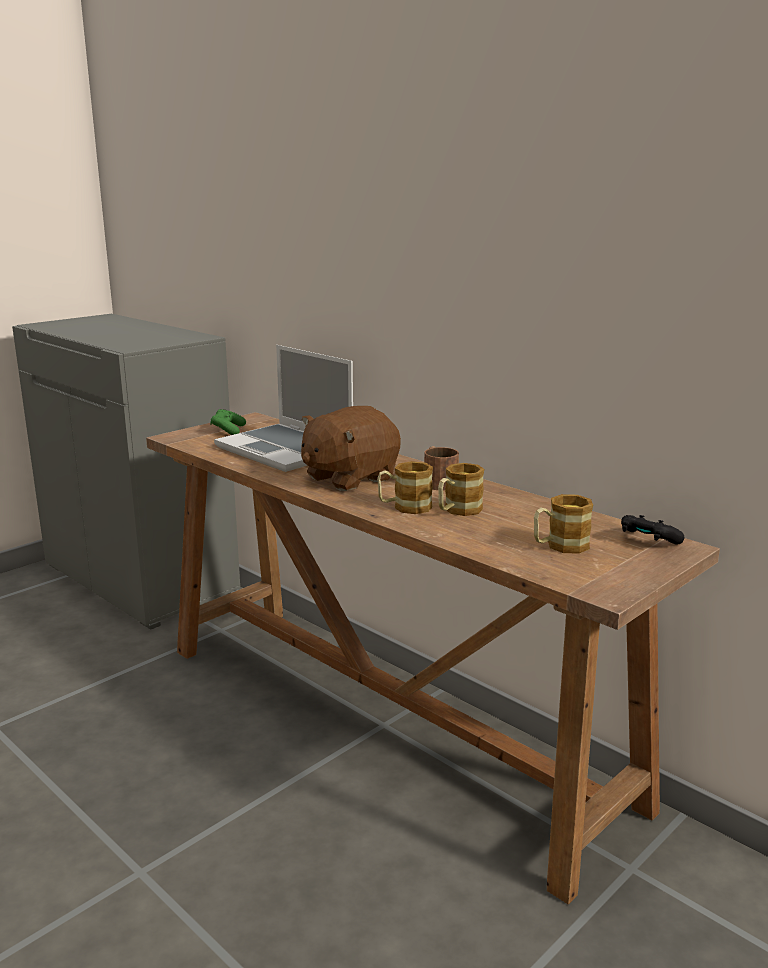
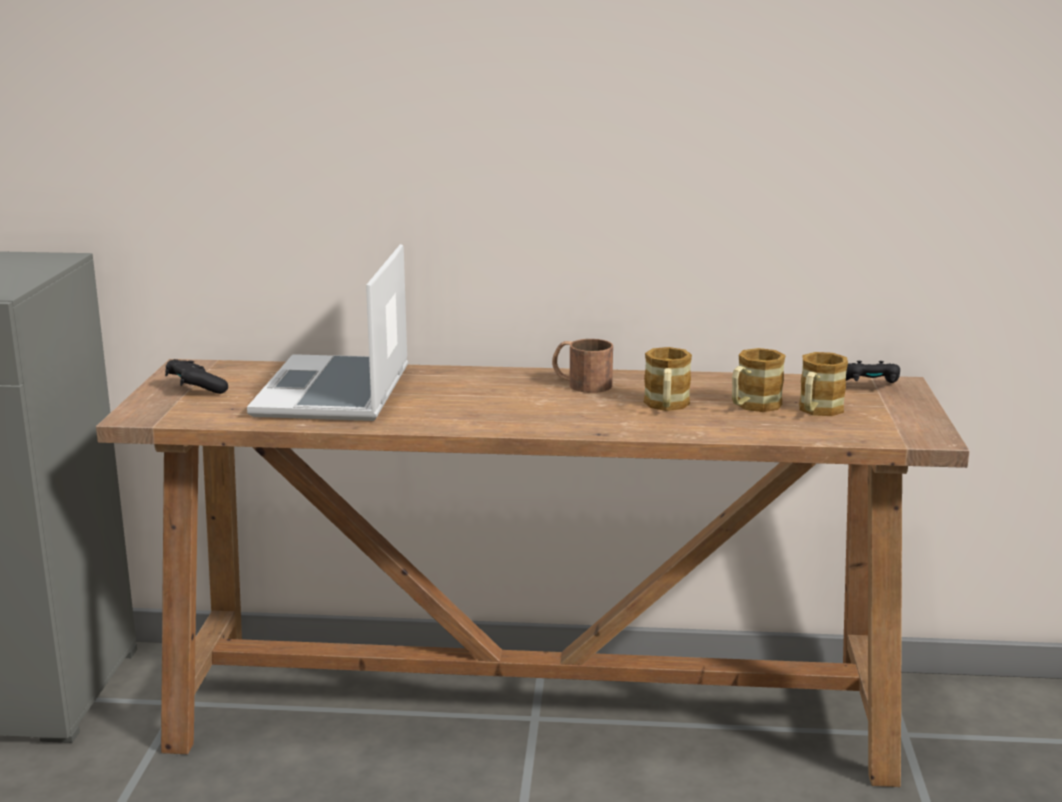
camera: 40 degrees left, 0 degrees up
(228, 430) = (195, 389): green game controller -> black game controller
(287, 450) = (335, 393): laptop -> laptop turned 90 degrees clockwise
(349, 478) = (484, 404): brown plush toy -> none
(404, 507) = (611, 417): mug -> mug (752, 406)

